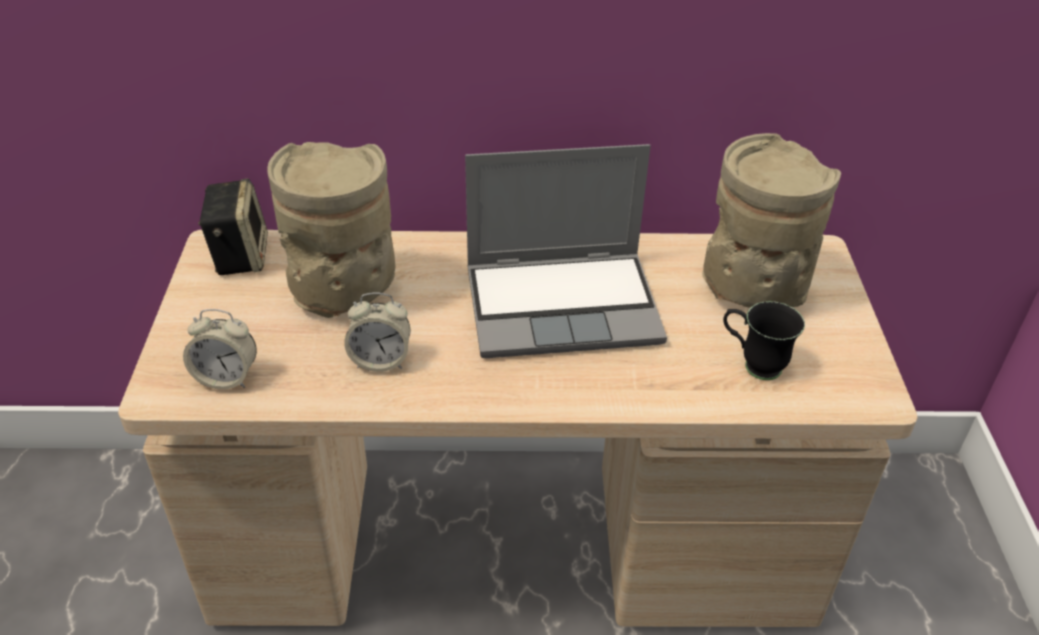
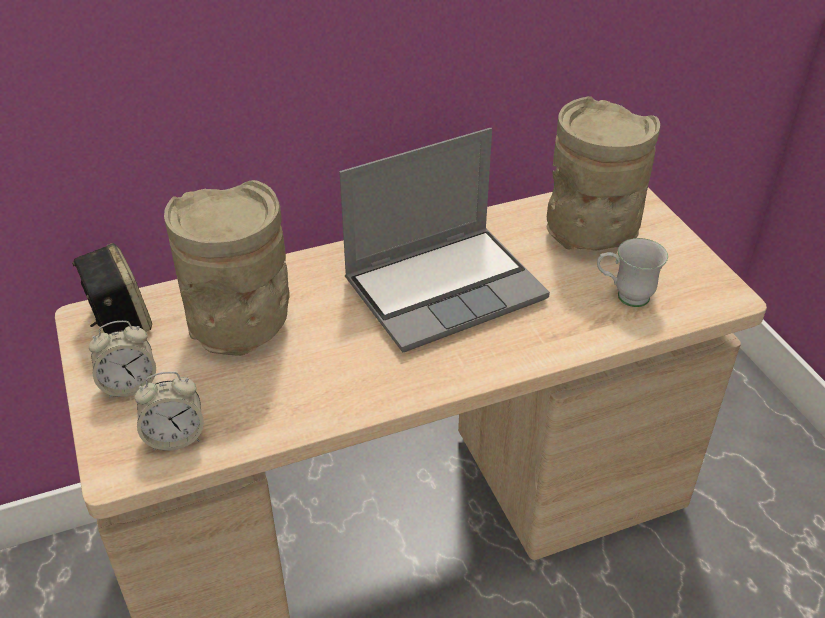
camera: 20 degrees left, 0 degrees up
(380, 360) = (312, 380): alarm clock -> alarm clock (129, 385)
(753, 364) = (624, 296): black mug -> white mug

